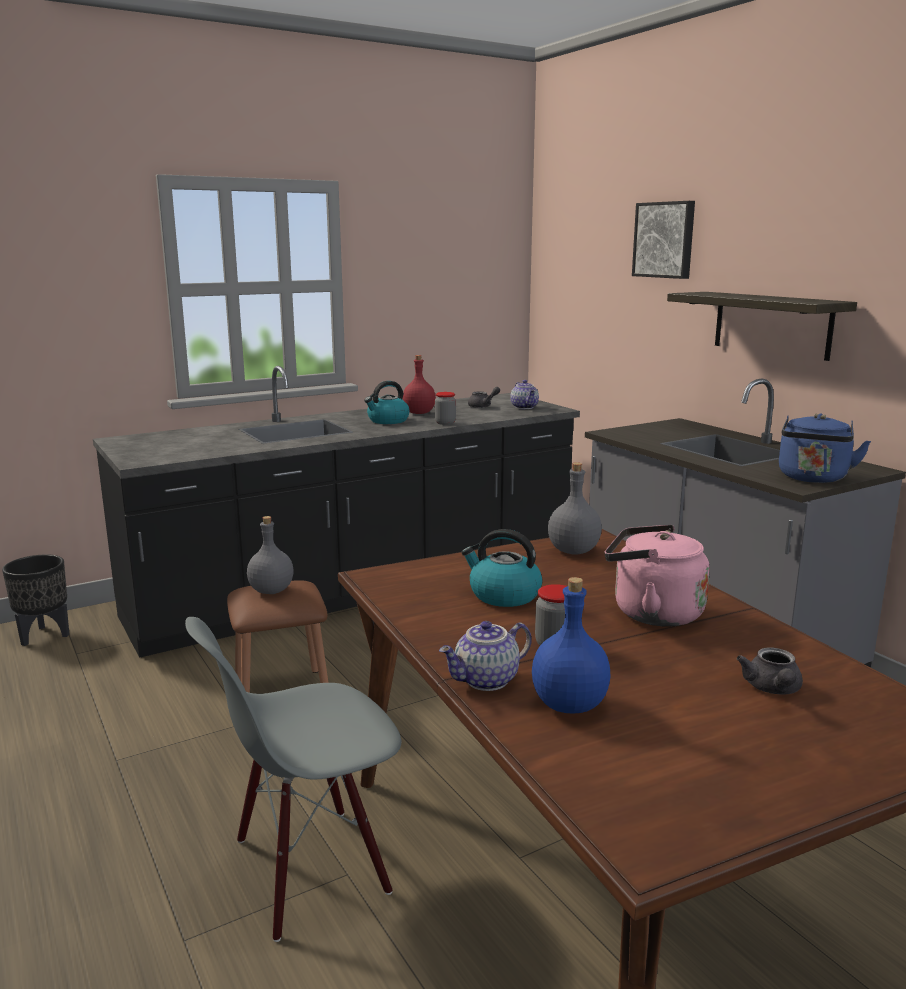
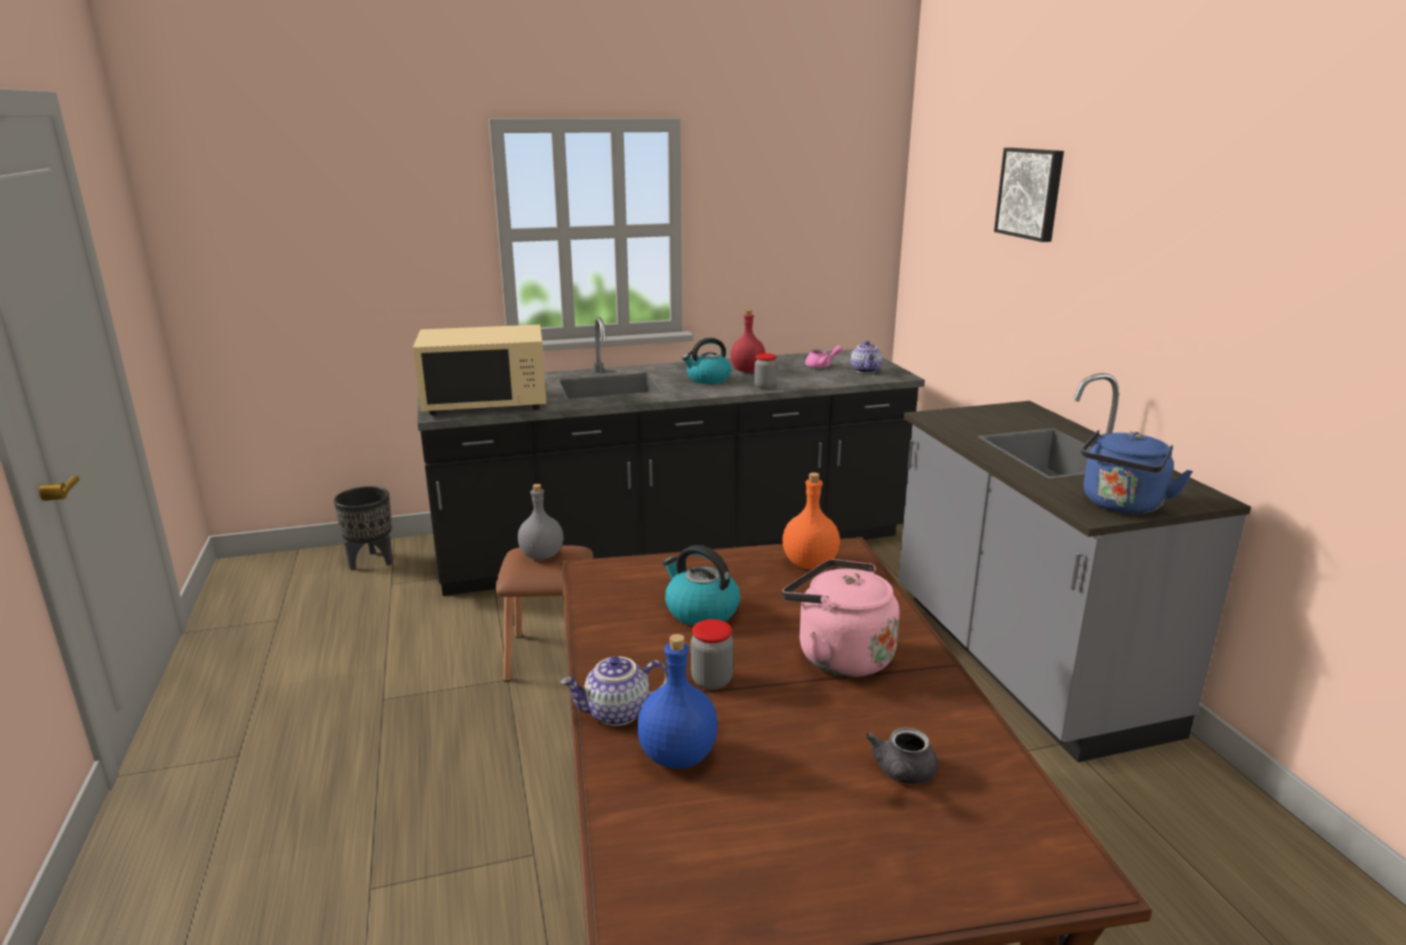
camera: 15 degrees right, 5 degrees up
(181, 450) = (486, 402): none -> beige microwave
(310, 869) = (503, 841): grey chair -> none
(483, 406) = (822, 366): grey teapot -> pink teapot
(573, 550) = (809, 563): grey bottle -> orange bottle
(772, 324) = (1129, 308): shelf -> none

